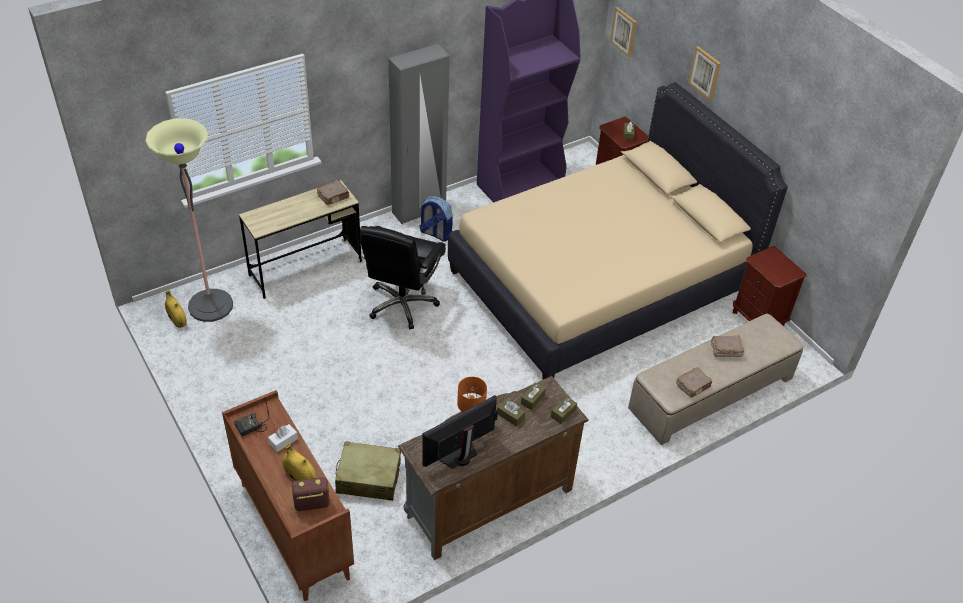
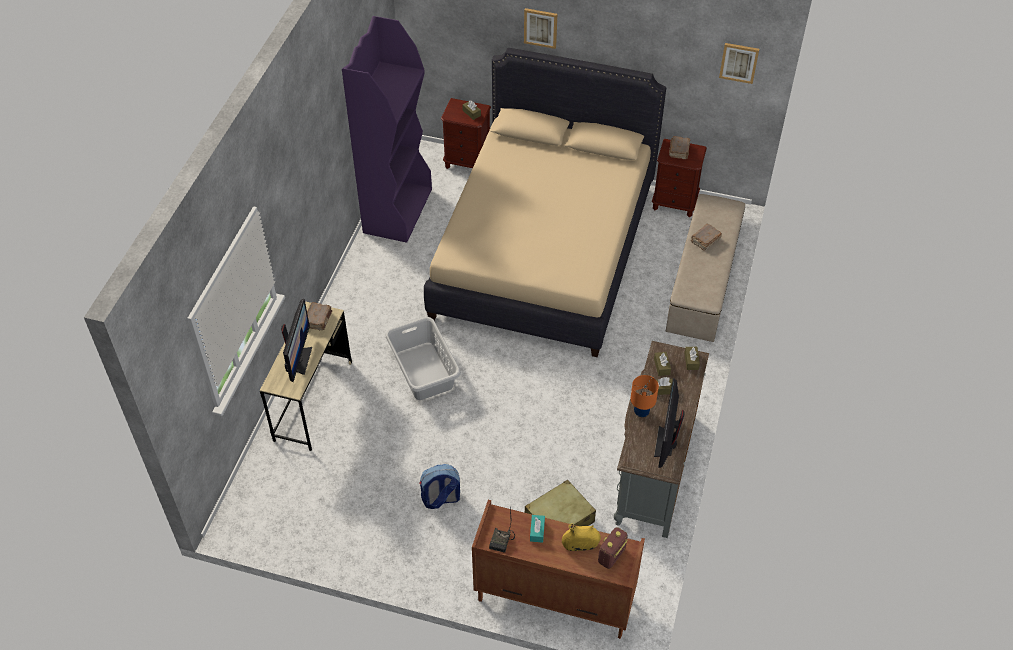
camera: 40 degrees left, 5 degrees up
(177, 319) = (261, 522): yellow vase -> none
(210, 306) = (274, 490): floor lamp -> none
(283, 441) = (537, 531): white tissue box -> turquoise tissue box
(287, 213) = (299, 360): none -> monitor
(403, 302) = (423, 371): black office chair -> grey laundry basket
(419, 211) = (344, 287): grey wardrobe -> none
(435, 233) = (380, 297): backpack -> backpack (440, 499)
(624, 31) = (425, 25): picture -> picture (739, 62)
(693, 386) = (714, 282): brown book -> brown book (679, 151)

